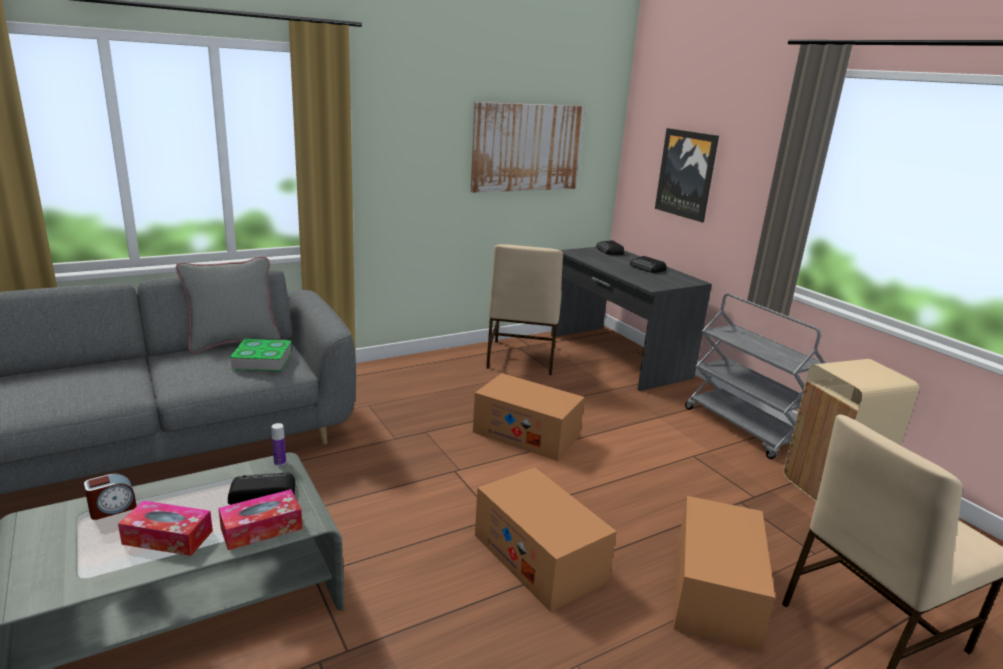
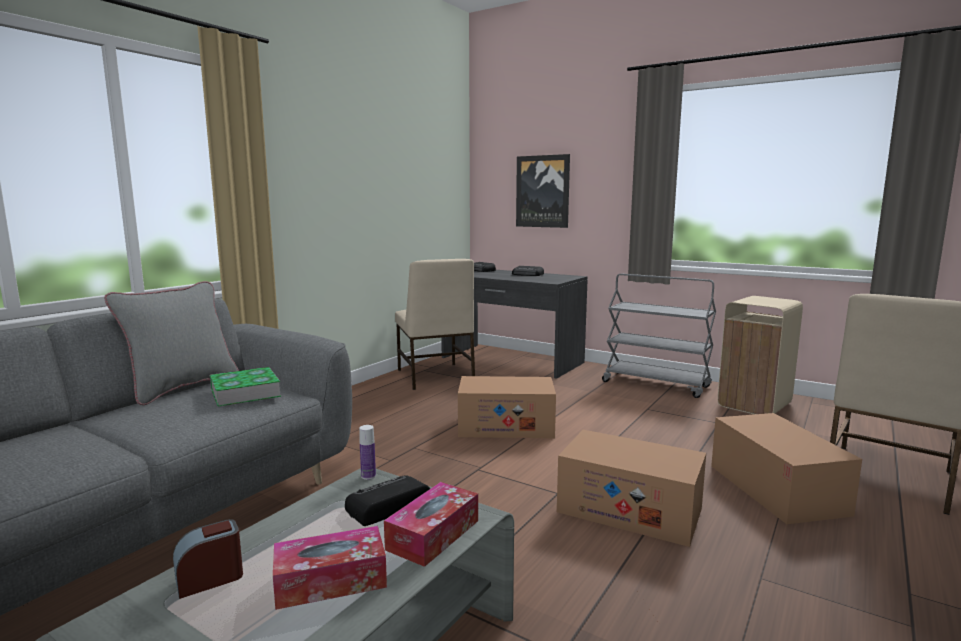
camera: 25 degrees left, 10 degrees down
(113, 509) = (210, 579): alarm clock -> alarm clock turned 150 degrees counterclockwise
(527, 147) = (406, 179): picture -> none

